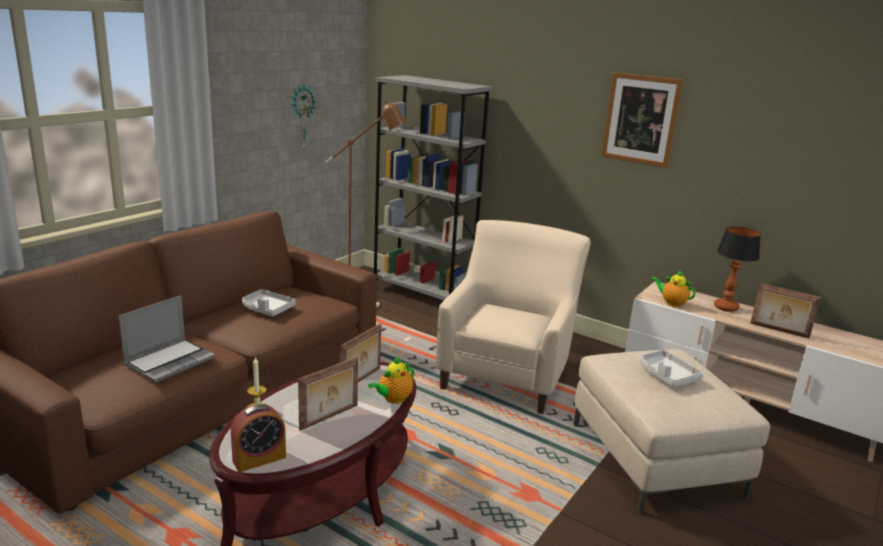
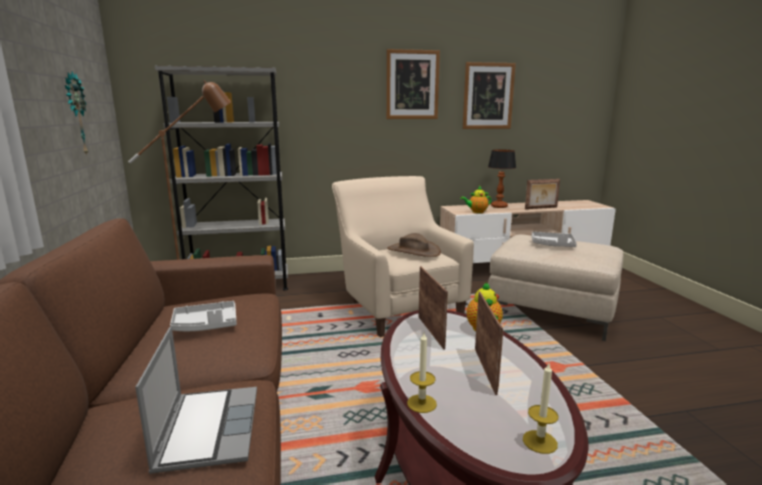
camera: 45 degrees left, 5 degrees down
(259, 459) = (540, 441): alarm clock -> candle
(509, 318) = (413, 251): none -> brown hat
(749, 149) = (488, 96): none -> picture

